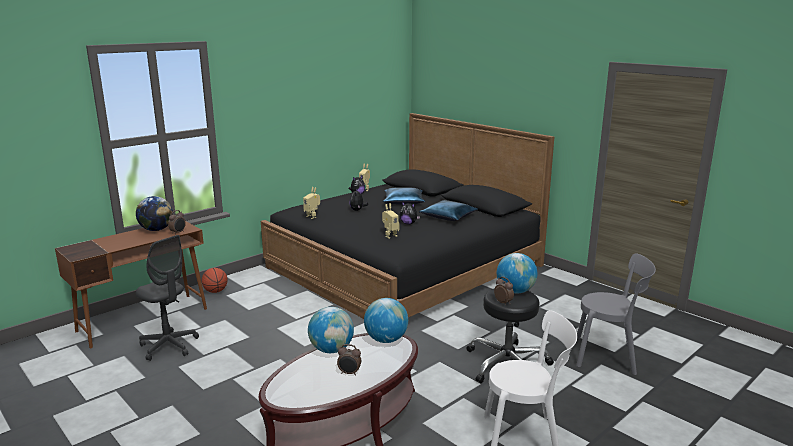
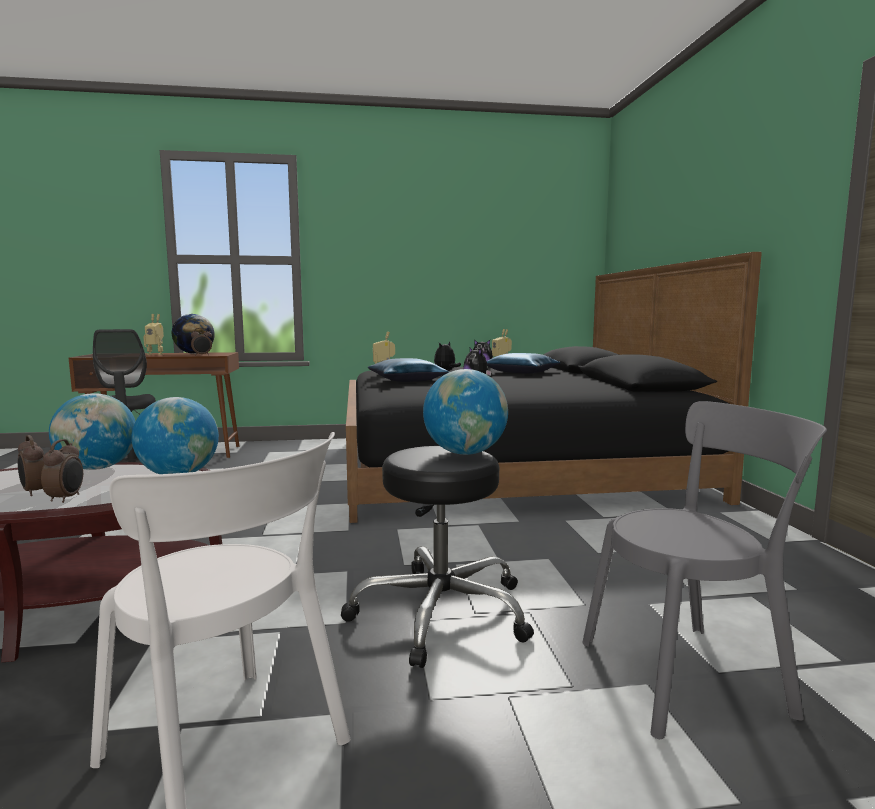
camera: 35 degrees right, 10 degrees down
(215, 291) = (267, 447): basketball -> none
(390, 236) = (422, 386): toy robot -> toy robot (156, 354)
(449, 217) = (550, 383): blue pillow -> blue pillow (407, 380)
(503, 302) = (405, 459): alarm clock -> alarm clock (66, 498)
(608, 356) = (690, 675): grey chair -> grey chair turned 60 degrees counterclockwise

